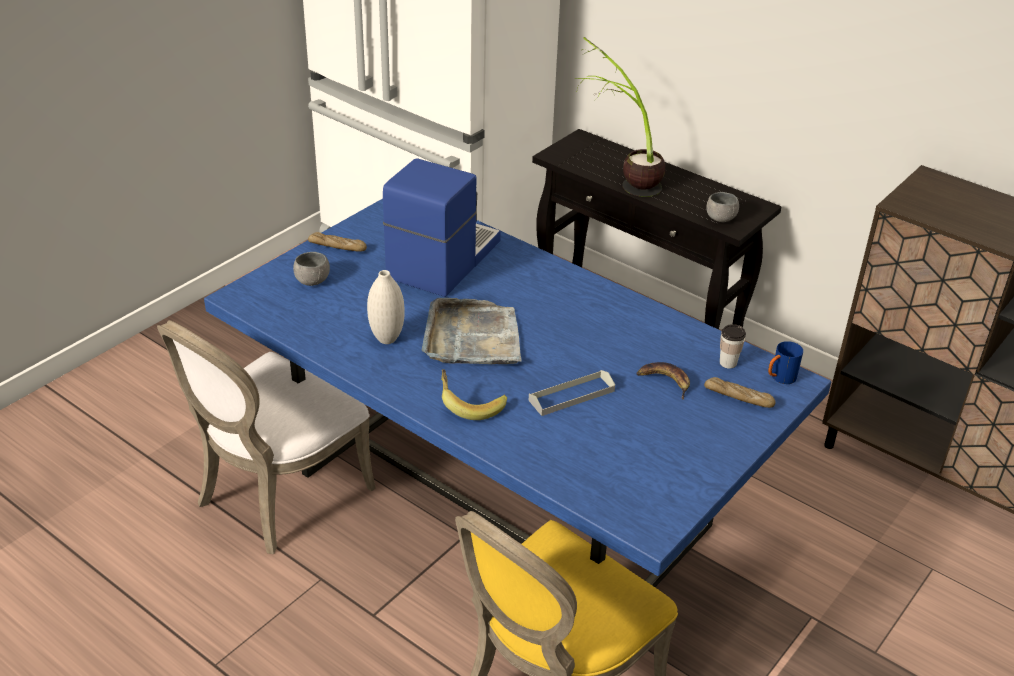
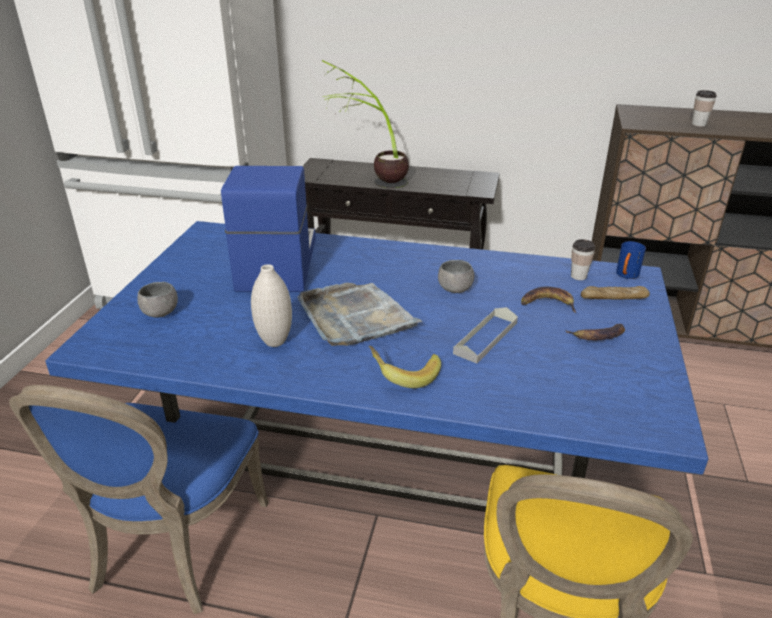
camera: 25 degrees left, 5 degrees down
(277, 496) = (173, 548): white chair -> blue chair
(337, 247) = (167, 279): bread -> none
(679, 429) = (598, 336): none -> banana
(720, 218) = (466, 188): grey bowl -> grey bowl (455, 289)
(981, 223) = (698, 124): none -> cup

